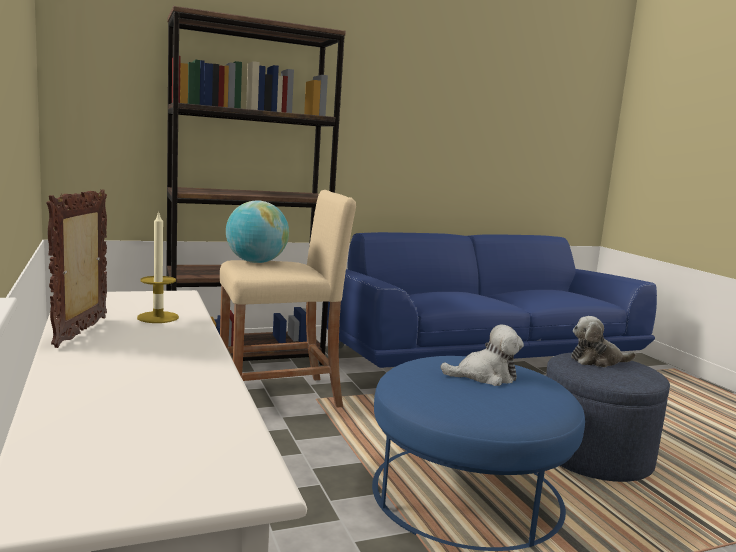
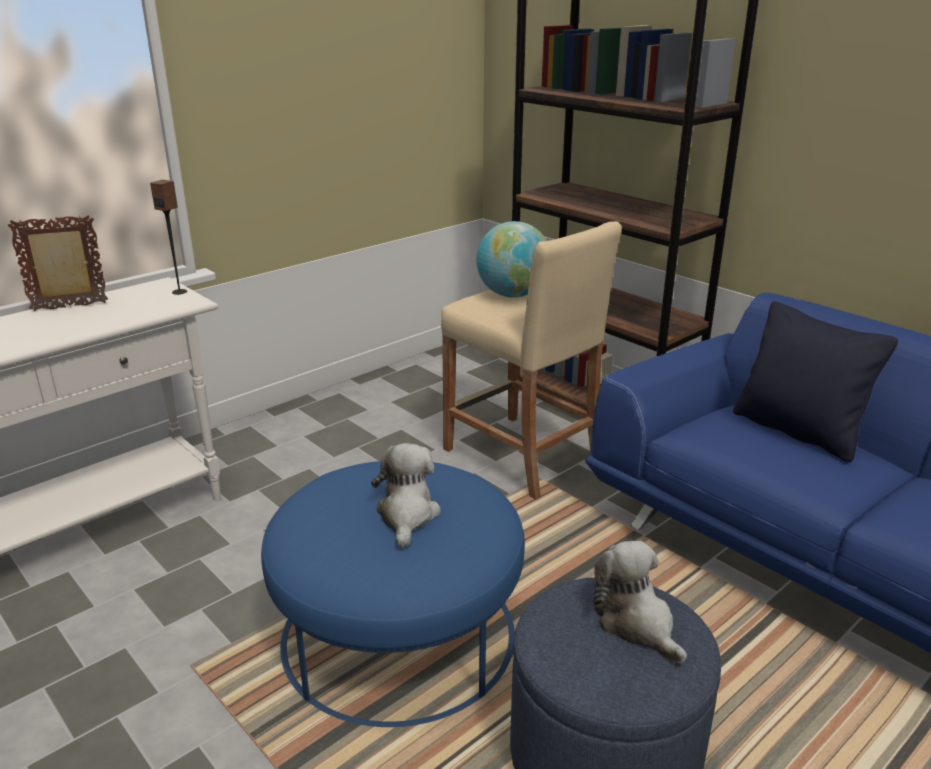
camera: 70 degrees right, 15 degrees up
(132, 294) = (180, 292): none -> speaker
(158, 317) = (118, 313): candle -> none
(447, 291) = (798, 431): none -> black pillow
(485, 376) = (407, 515): plush toy -> plush toy turned 150 degrees counterclockwise

